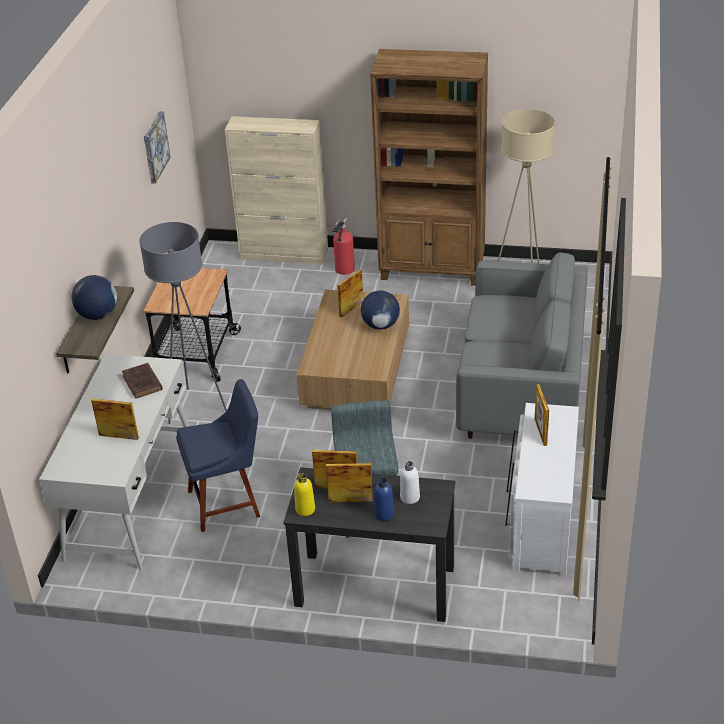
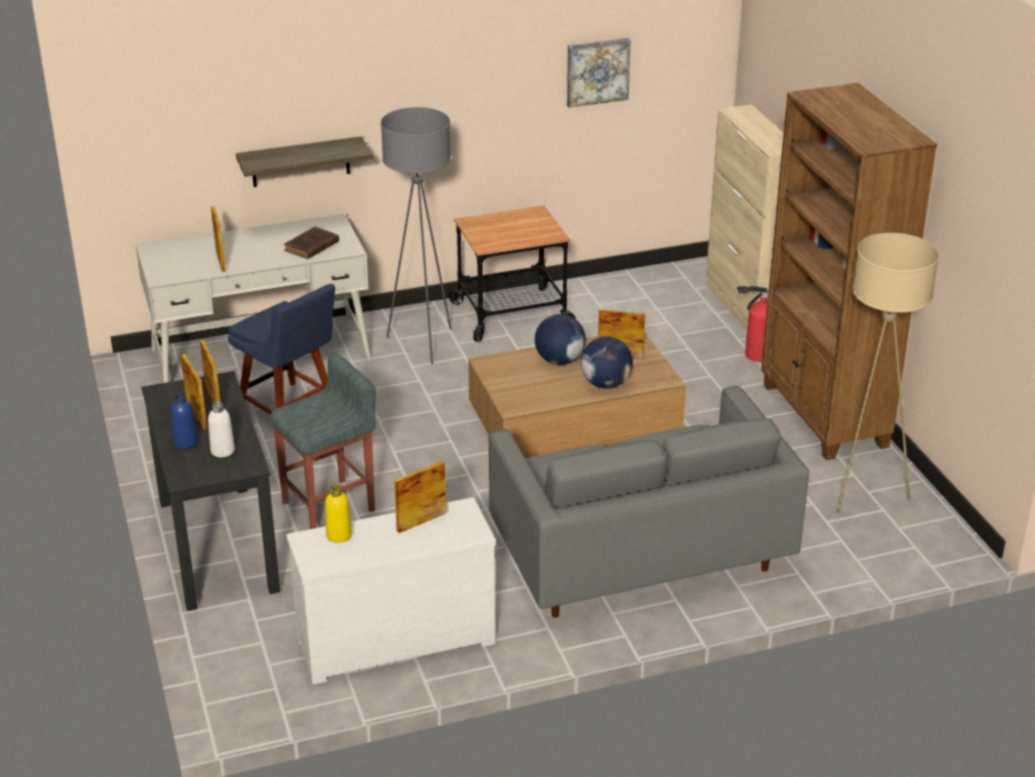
camera: 60 degrees right, 5 degrees down
(97, 315) = (309, 152): globe -> globe (559, 361)
(305, 509) = (167, 393): yellow bottle -> yellow bottle (339, 535)

